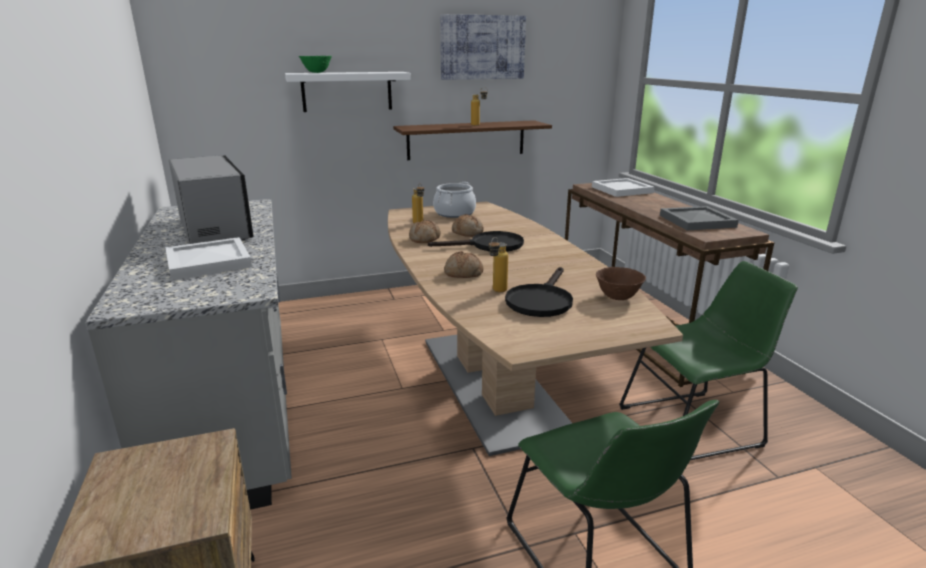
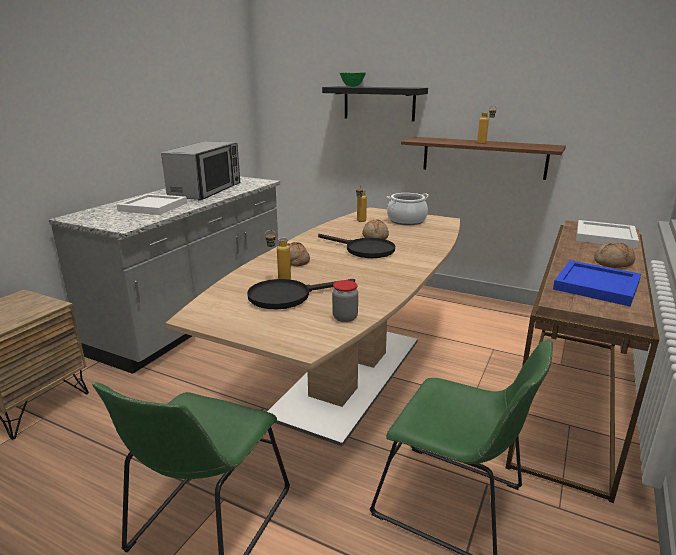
camera: 45 degrees right, 0 degrees up
(347, 91) = (379, 103): white shelf -> black shelf
(425, 239) = (335, 232): bread -> bread (613, 263)
(482, 47) = (511, 65): picture -> none
(618, 297) = (345, 318): brown bowl -> jar
(695, 221) = (595, 285): grey tray -> blue tray

